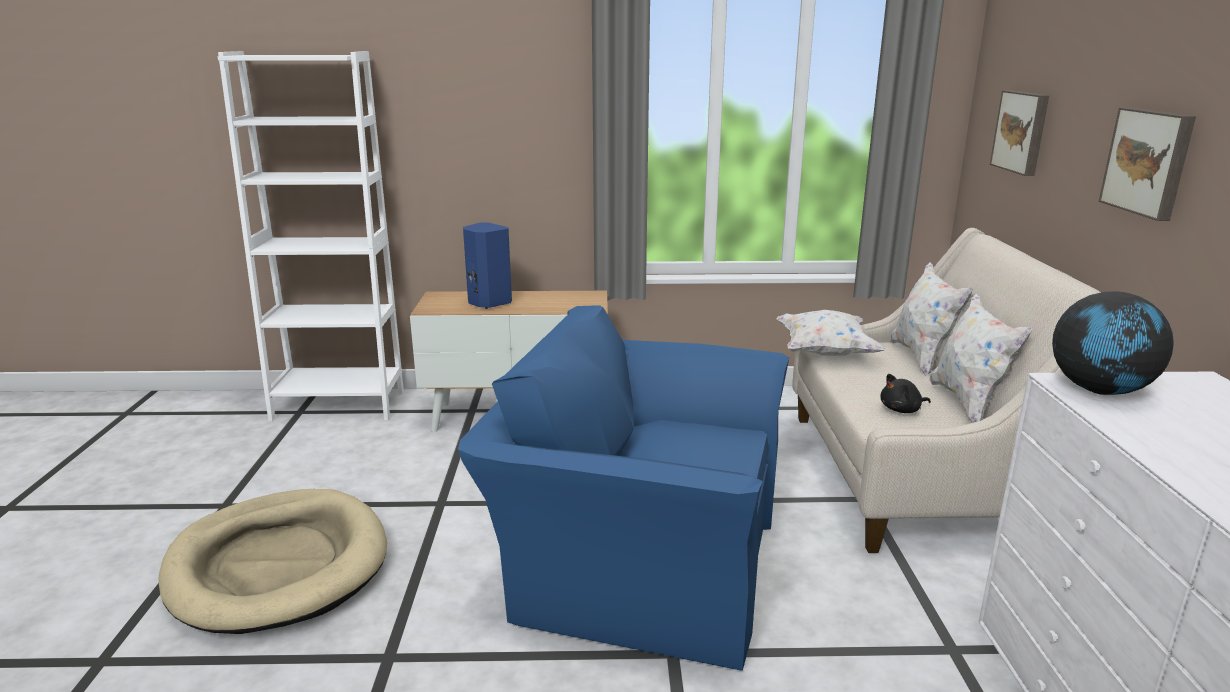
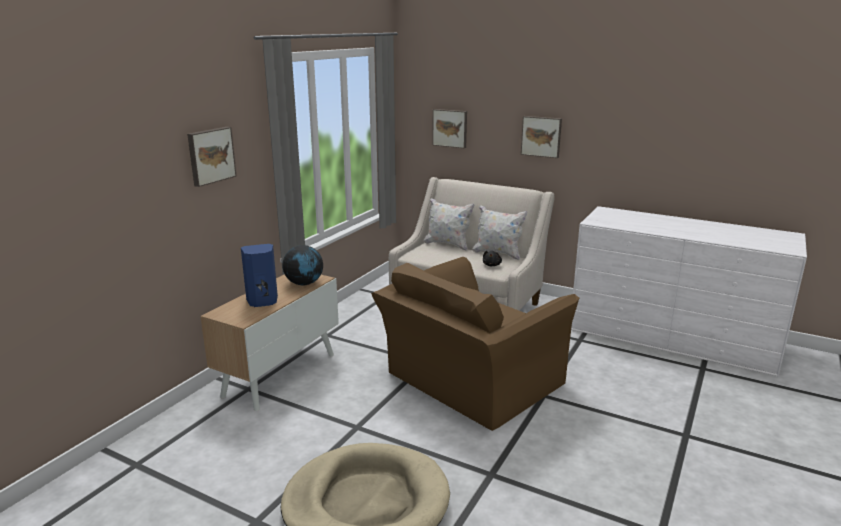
camera: 60 degrees left, 0 degrees up
(338, 405) = (153, 443): white bookcase -> none
(497, 99) = (210, 155): none -> picture
(637, 557) = (469, 382): blue armchair -> brown armchair
(824, 352) = (418, 258): white pillow -> none
(1100, 390) = (601, 221): globe -> globe (304, 283)

